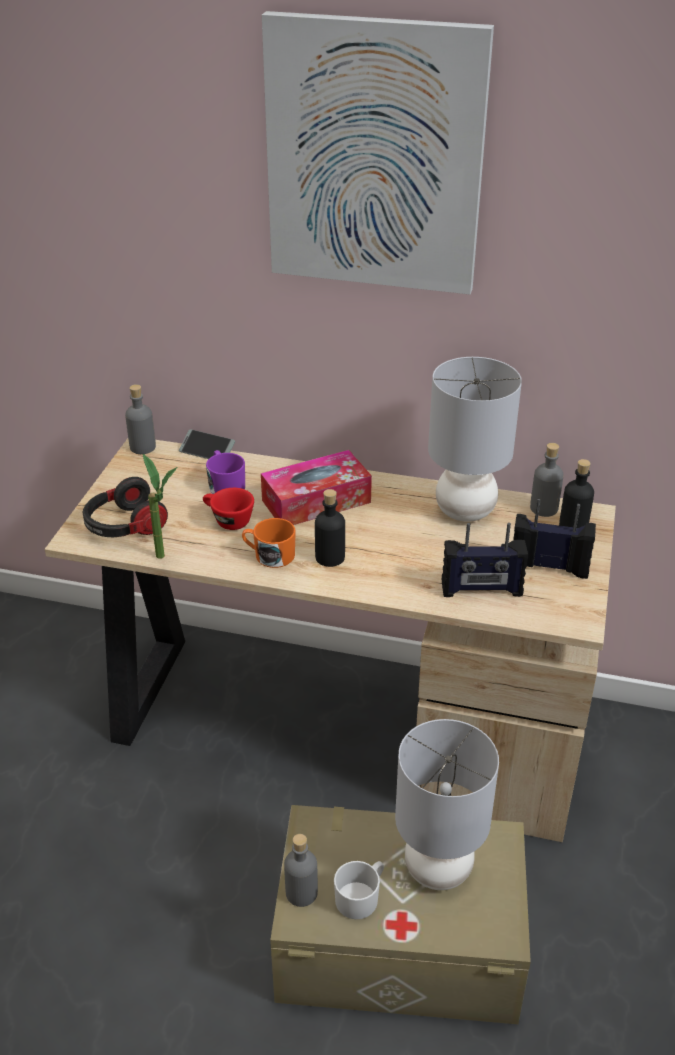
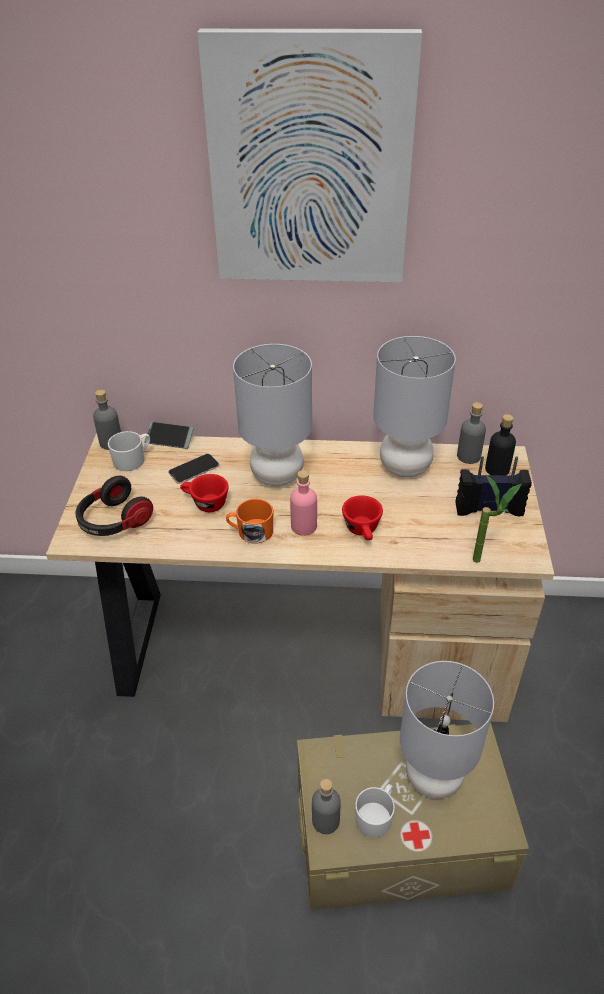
camera: 10 degrees left, 5 degrees up
(161, 467) = (133, 459): none -> white mug
(167, 558) = (161, 547): potted plant -> potted plant (485, 561)
(225, 484) = (194, 469): purple mug -> phone
(316, 501) = (277, 475): tissue box -> grey table lamp
(330, 557) = (304, 526): black bottle -> pink bottle
(395, 571) = (363, 531): none -> red cup
(481, 590) = (440, 539): radio -> none

